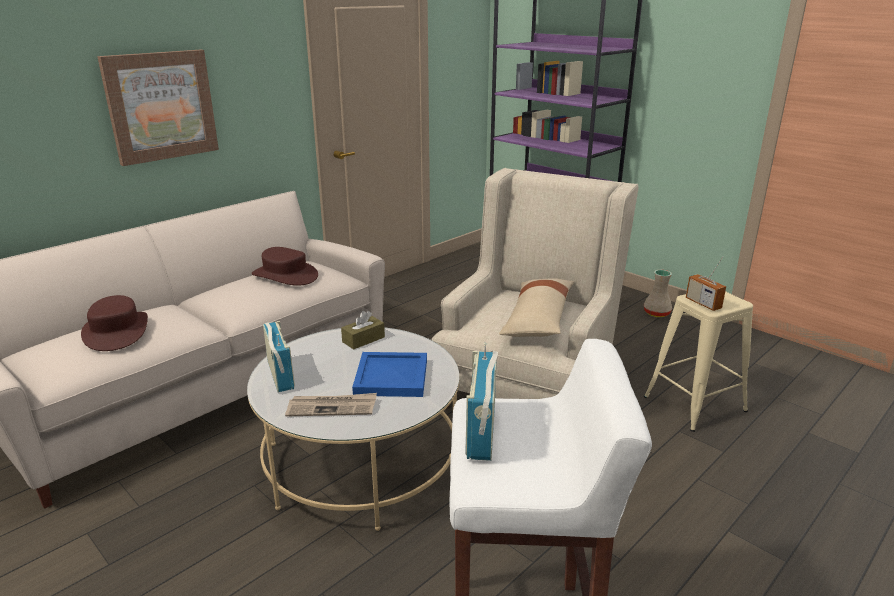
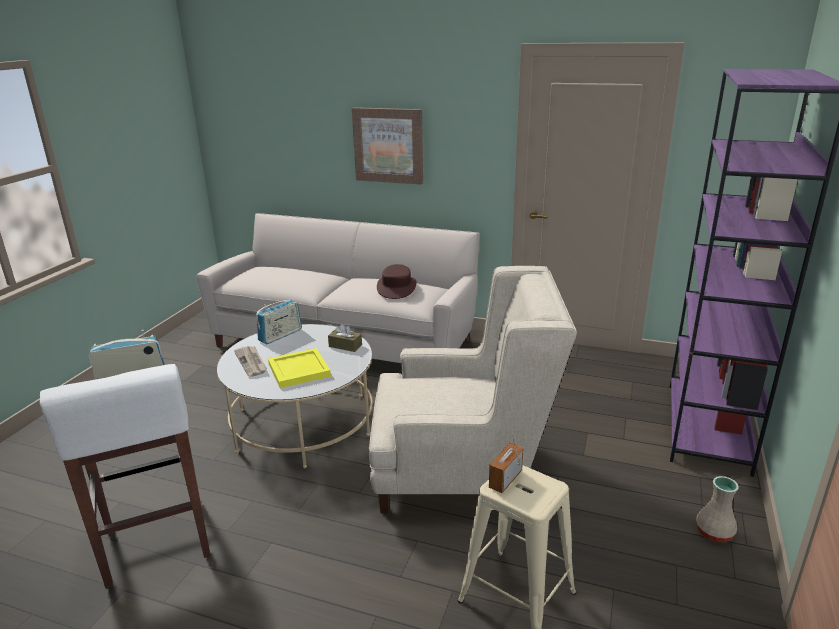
camera: 65 degrees right, 0 degrees up
(116, 331) = (282, 275): brown hat -> none
(392, 377) = (300, 370): blue tray -> yellow tray
(538, 319) = (435, 405): beige pillow -> none

